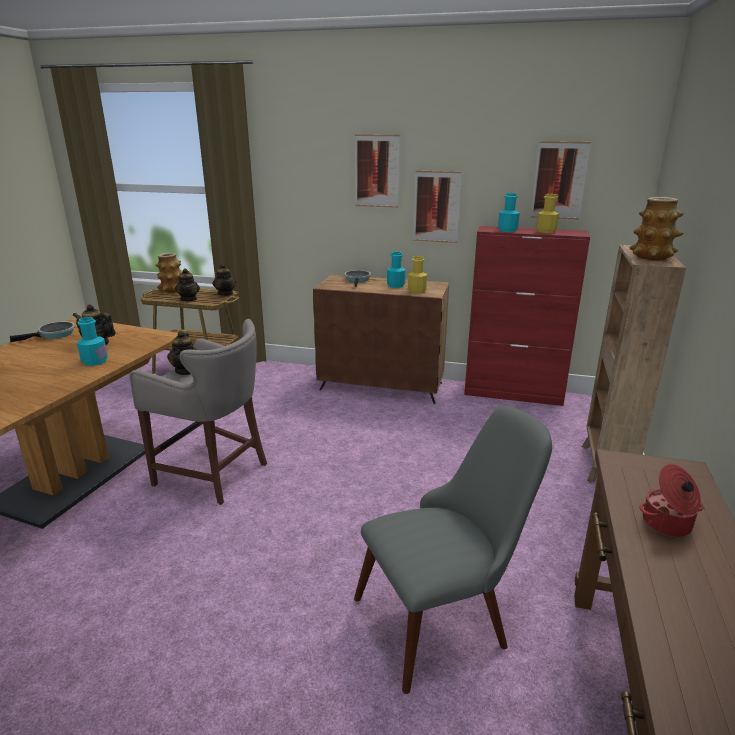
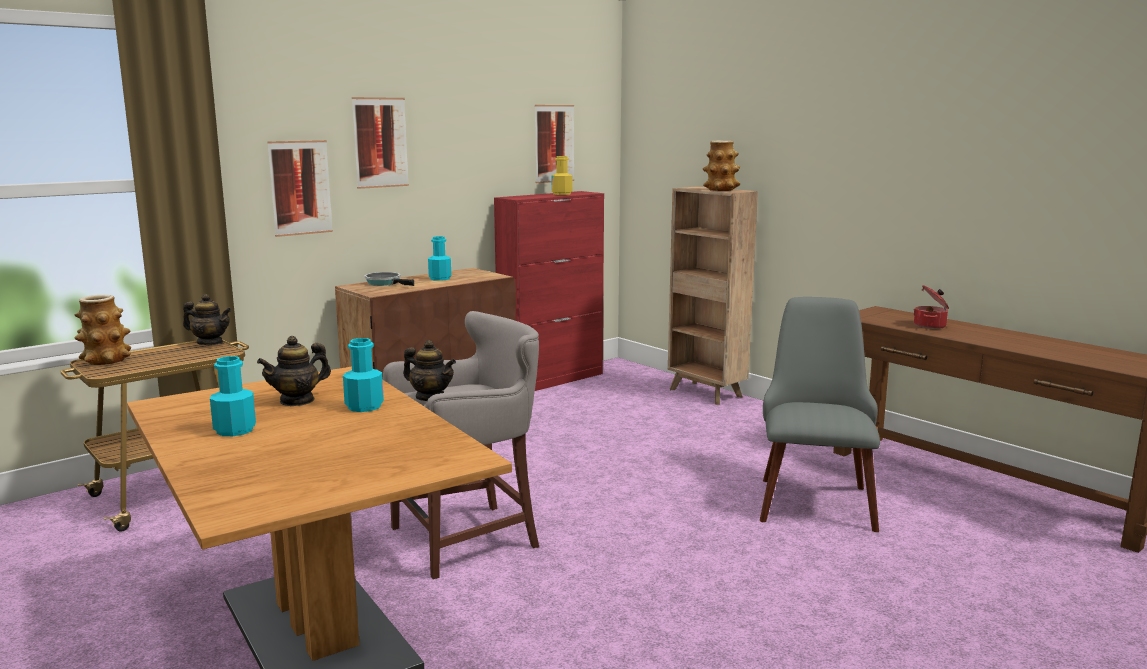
camera: 55 degrees left, 10 degrees down
(54, 334) = (187, 417): frying pan -> none
(189, 299) = (176, 360): teapot -> none
(417, 291) = (474, 277): yellow bottle -> none
(436, 207) = (449, 181): picture -> picture (300, 188)
(507, 230) = (533, 196): turquoise bottle -> turquoise bottle (235, 430)

